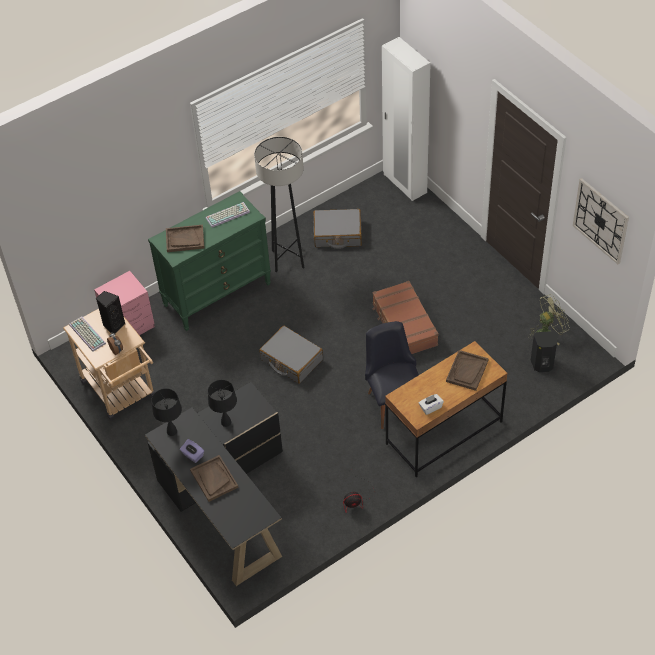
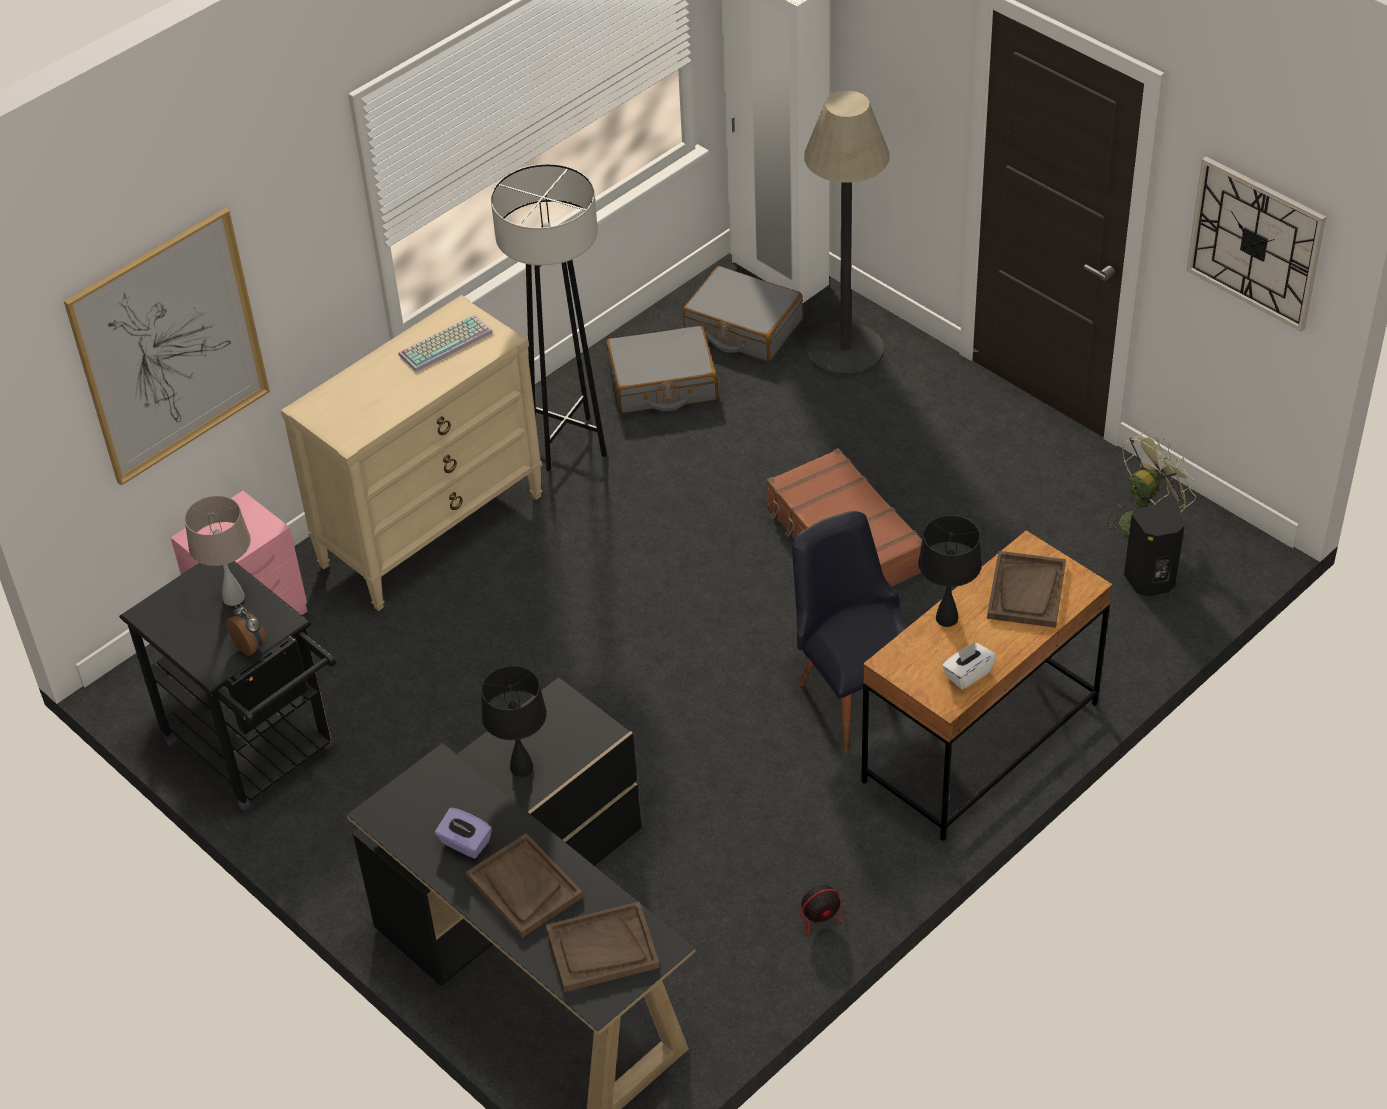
camera: 10 degrees left, 5 degrees down
(86, 334) = (175, 622): keyboard -> none
(98, 209) = (170, 347): none -> picture
(113, 325) = (233, 597): black speaker -> beige table lamp
(121, 392) = (259, 753): beige cart -> black cart
(172, 431) = (407, 799): black table lamp -> black table lamp (947, 618)
(185, 239) = (362, 401): brown tray -> brown tray (602, 949)
(217, 294) = (432, 529): green dresser -> beige dresser
(291, 360) = (619, 640): grey suitcase -> grey suitcase (743, 327)
(427, 228) = (845, 350): none -> floor lamp

